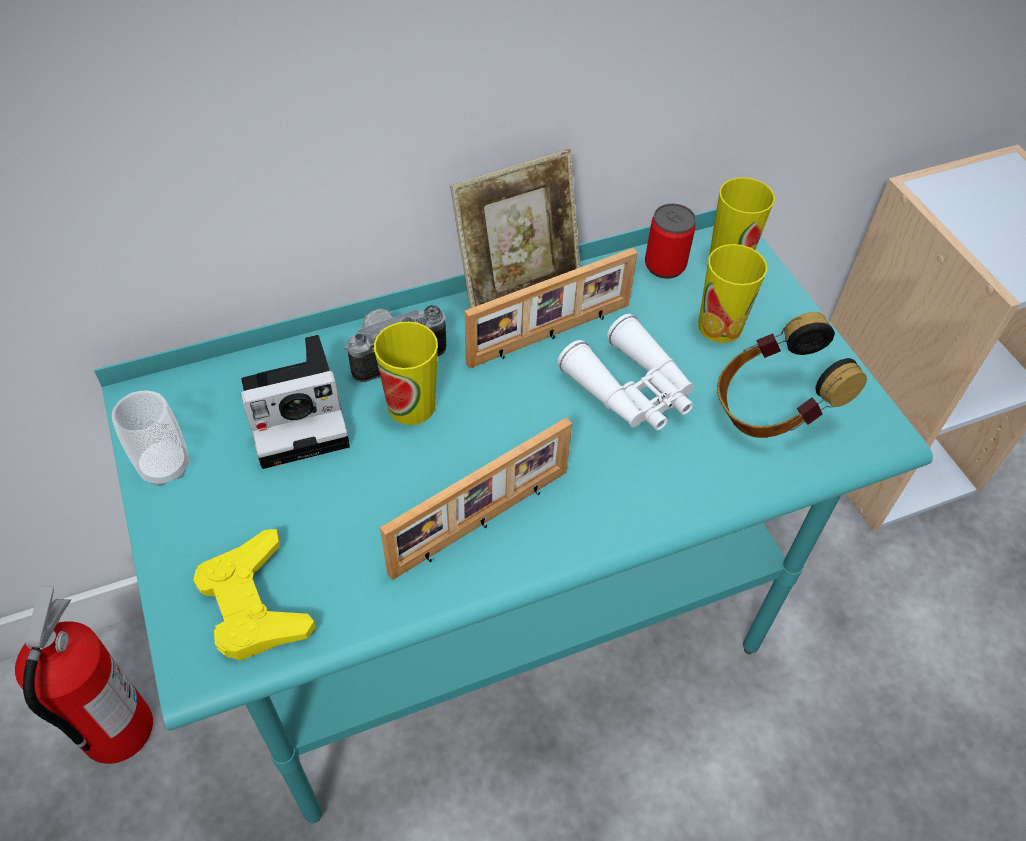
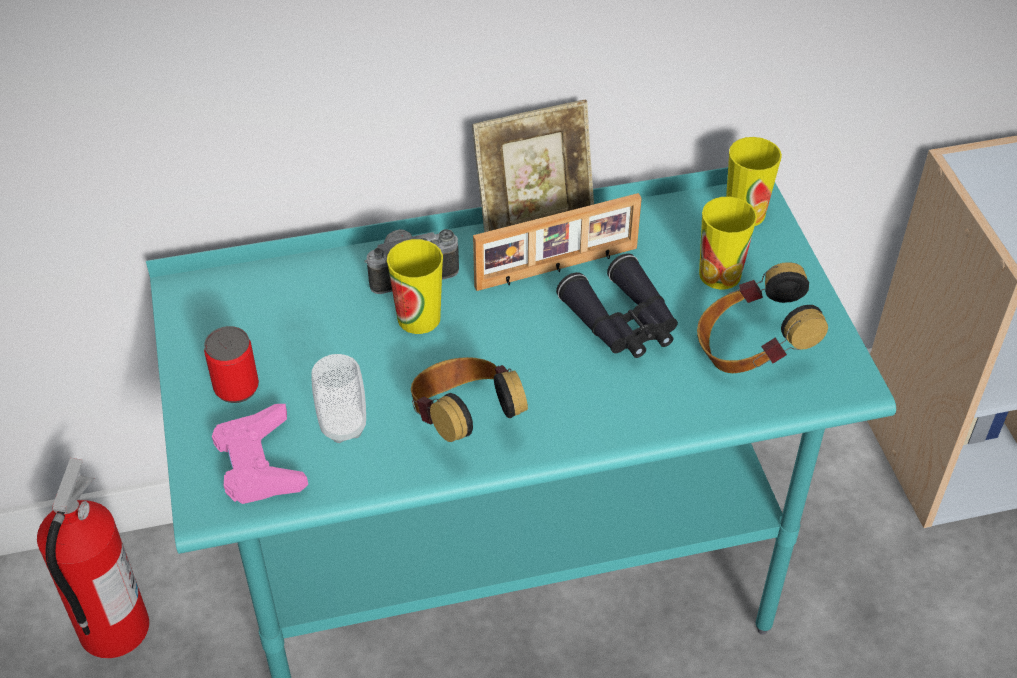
camera: 10 degrees right, 5 degrees down
(165, 466) = (197, 348): cup -> cup (343, 426)
(254, 603) = (259, 462): yellow game controller -> pink game controller
(300, 413) = (319, 315): camera -> none
(482, 523) = (464, 420): picture frame -> headphones
(631, 390) = (623, 323): white binoculars -> black binoculars
(665, 265) = (680, 215): can -> can (236, 387)

